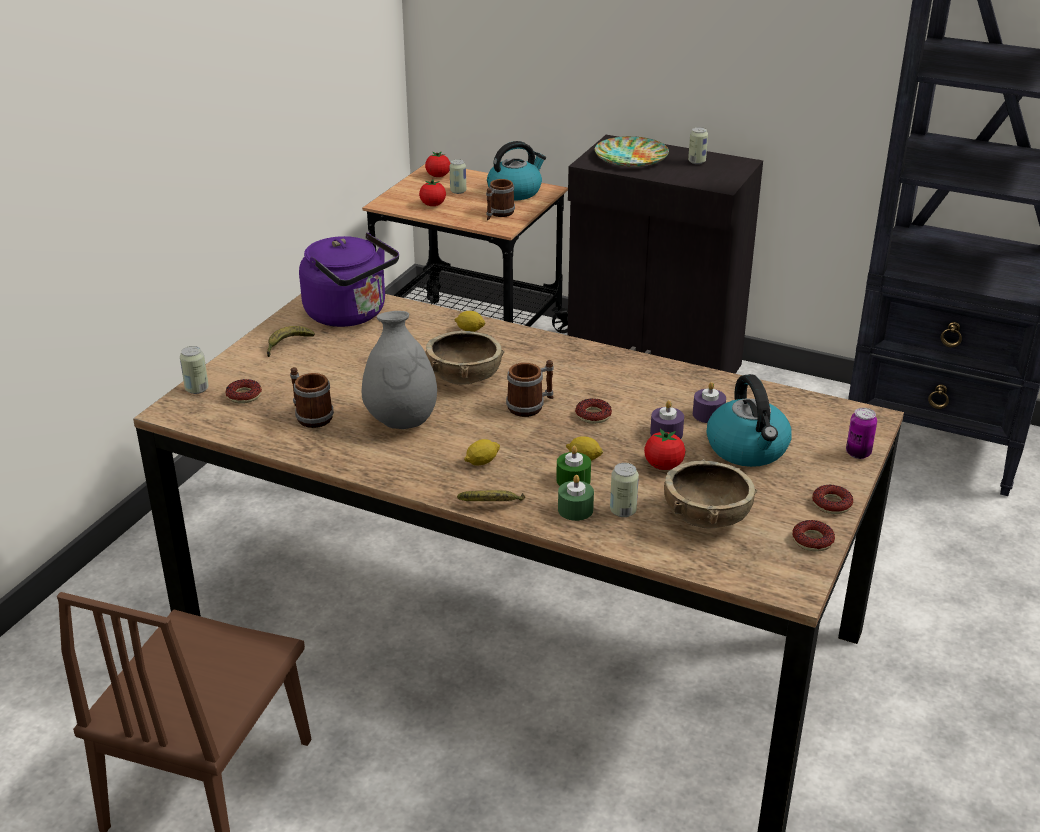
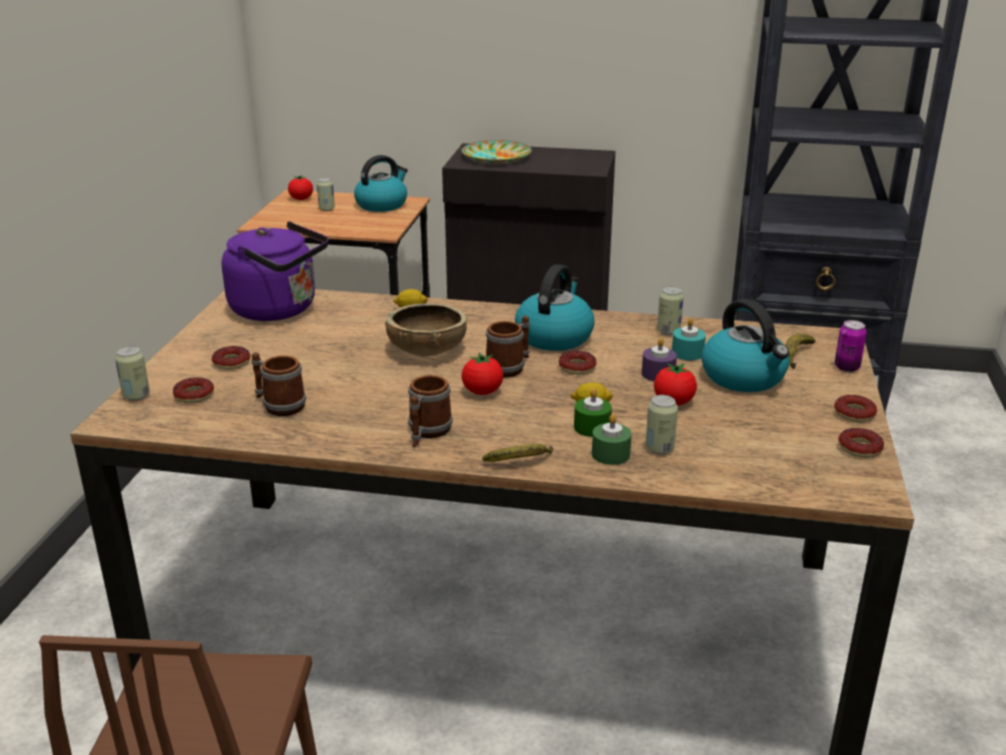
camera: 15 degrees left, 5 degrees down
(287, 345) = (223, 344): banana -> banana (796, 356)
(287, 366) = (231, 363): none -> donut
(401, 422) = (382, 398): grey vase -> none
(433, 205) = (307, 221): tomato -> tomato (482, 392)
(482, 462) = (487, 423): lemon -> none
(498, 214) = (375, 223): mug -> mug (427, 433)
(589, 378) = (554, 336): none -> kettle
(696, 161) = (558, 156): can -> can (668, 331)
(706, 517) = (744, 442): brown bowl -> none
(708, 414) = (687, 353): purple candle -> turquoise candle

